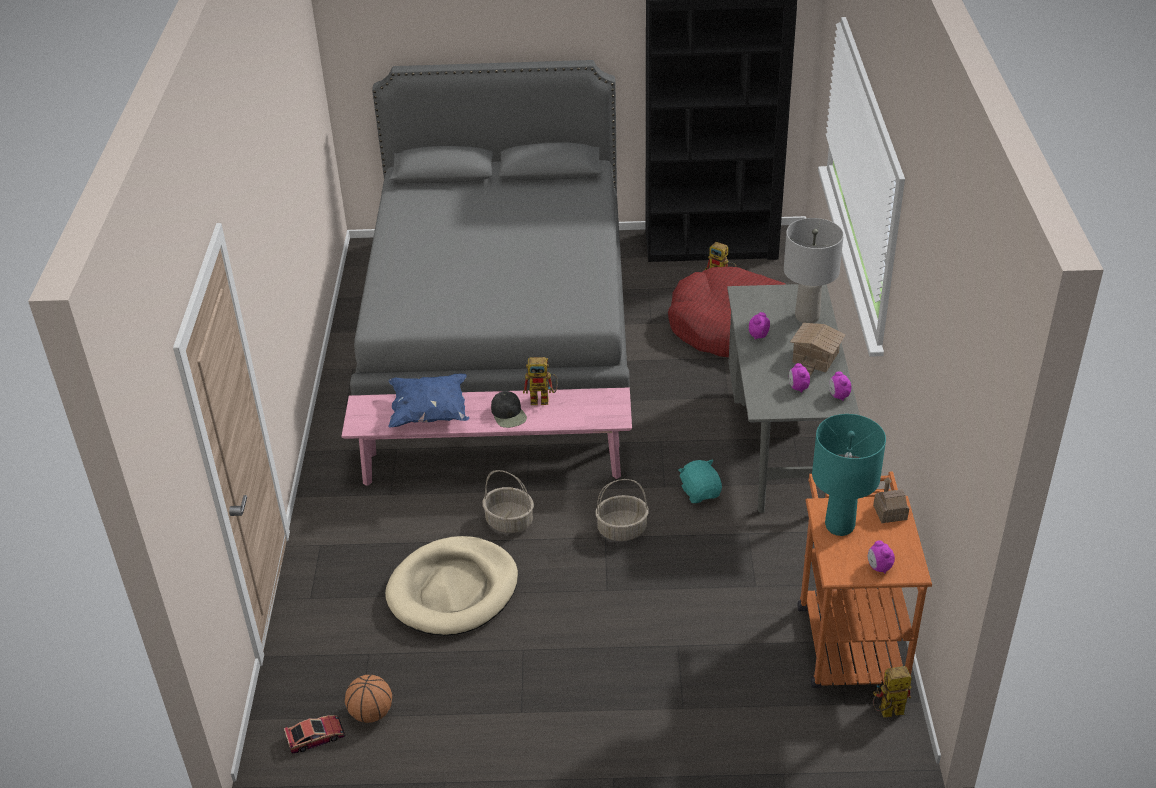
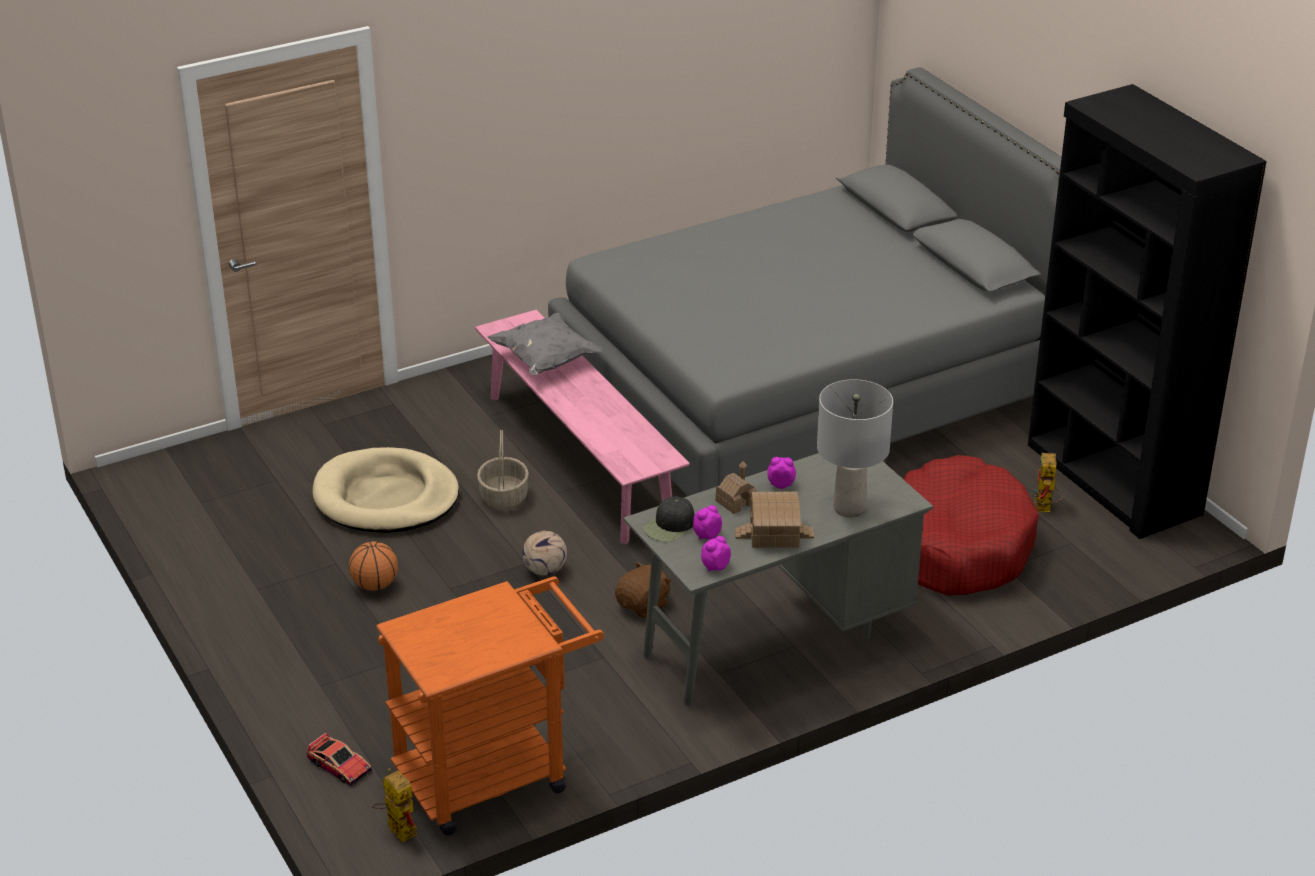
camera: 60 degrees right, 5 degrees down
(316, 737) = (165, 488): toy car -> toy car (340, 766)
(371, 713) = (207, 507): basketball -> basketball (375, 585)
(430, 413) = (546, 360): blue pillow -> grey pillow
(509, 414) = (582, 404): black cap -> black cap (670, 526)
(544, 399) = (623, 417): toy robot -> none
(621, 530) = (544, 570): basket -> football
(700, 492) = (644, 605): turquoise plush toy -> brown plush toy
(839, 526) = (475, 612): turquoise table lamp -> none
(879, 567) = (427, 653): alarm clock -> none
(890, 512) = (522, 641): toy house -> toy house (735, 502)

